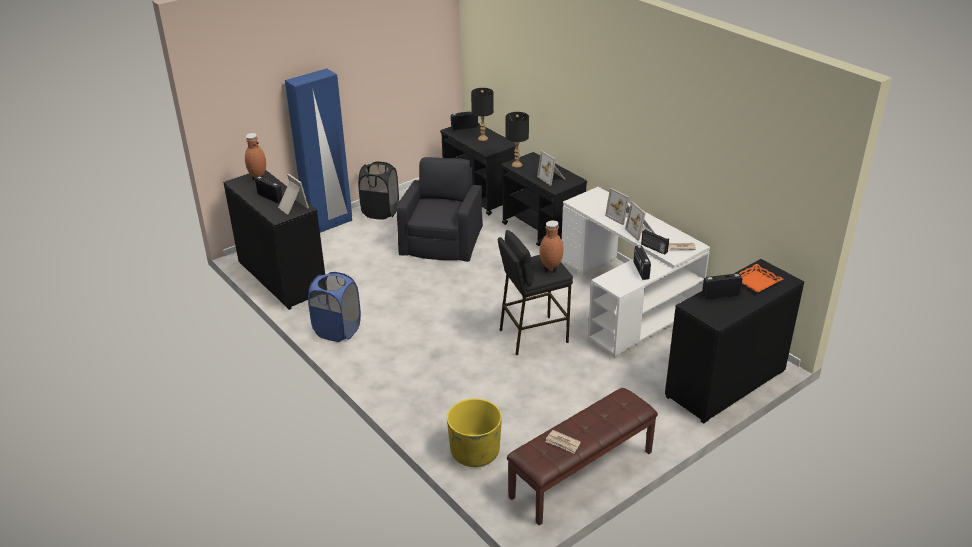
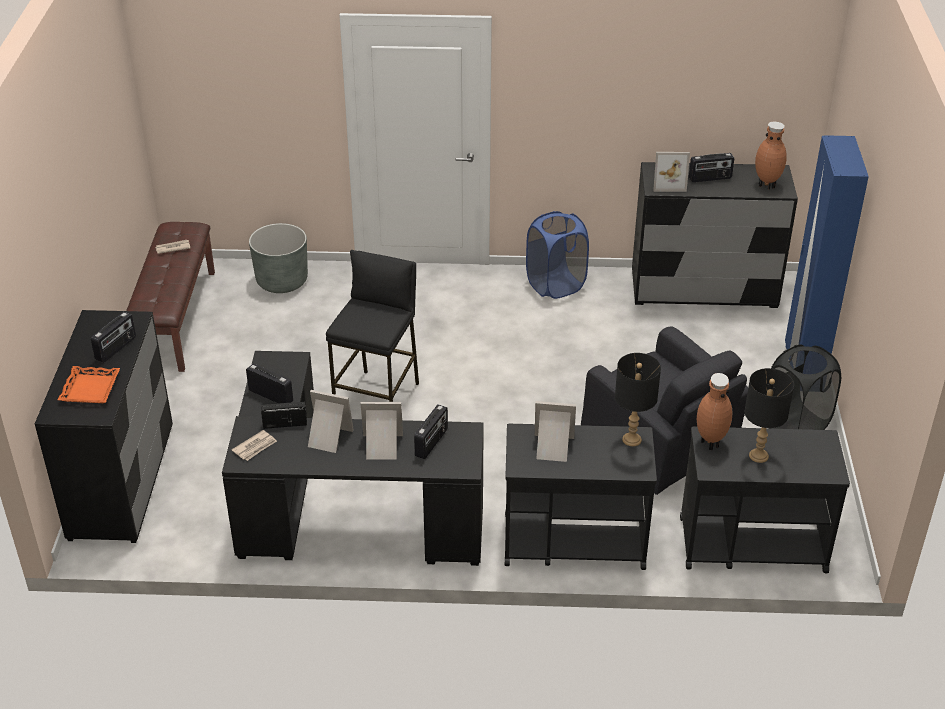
camera: 130 degrees right, 5 degrees up
(464, 127) = (820, 458): radio -> radio (432, 443)
(475, 452) = (282, 281): yellow planter -> grey planter
(551, 270) = (352, 319): brown vase -> brown vase (709, 443)
(628, 299) = (339, 515): white desk -> black desk

